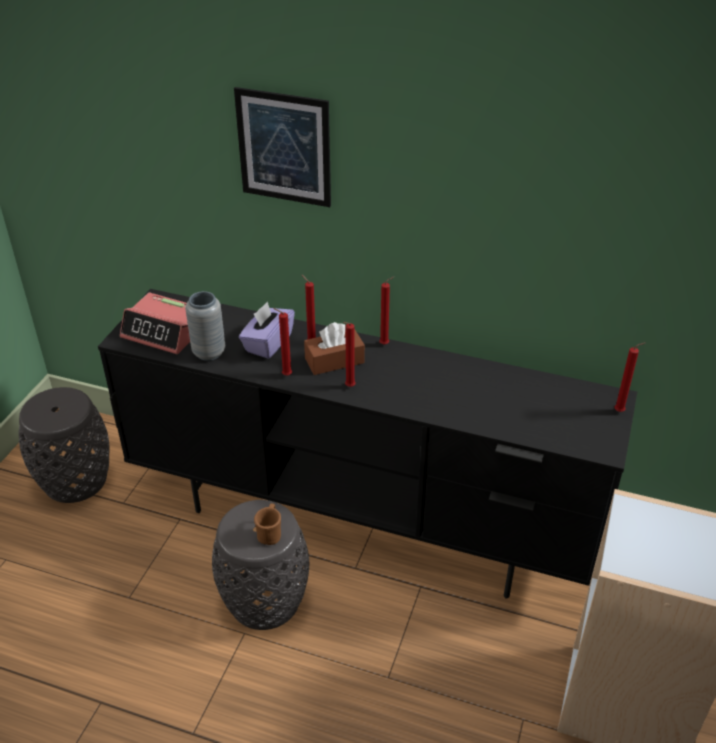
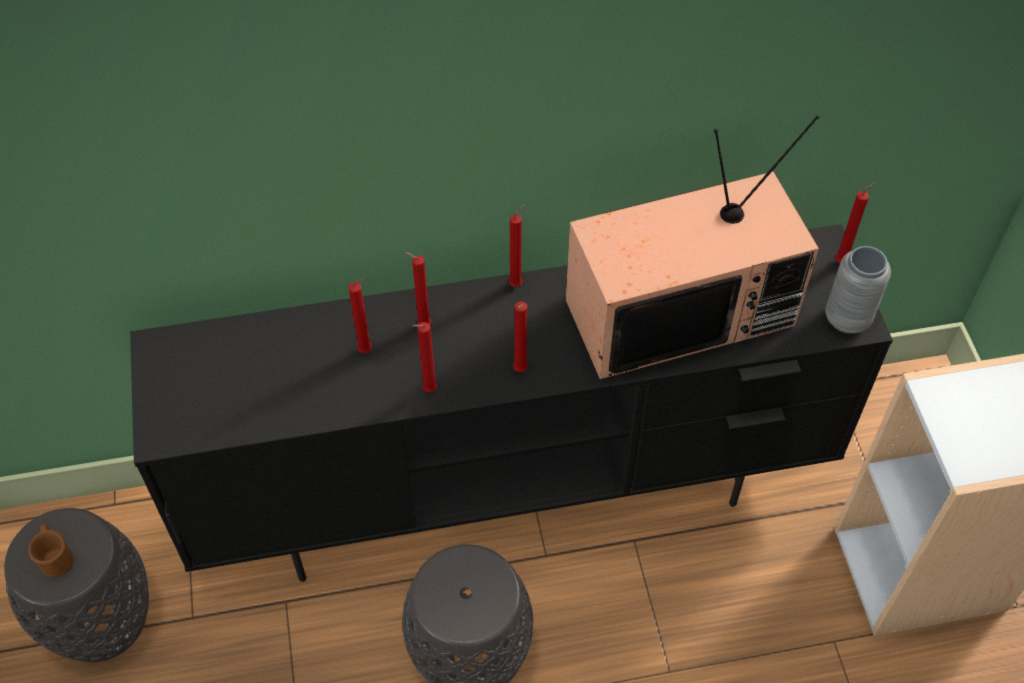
camera: 30 degrees left, 15 degrees up
(164, 332) = (211, 395): alarm clock -> none
(209, 353) = (300, 401): grey vase -> grey vase (847, 319)
(268, 343) = (367, 351): purple tissue box -> red candle
(270, 533) = (486, 591): brown mug -> brown mug (57, 558)
(284, 148) = (333, 93): picture -> none
(334, 360) = (472, 338): brown tissue box -> none
(481, 395) = (680, 309): none -> television

